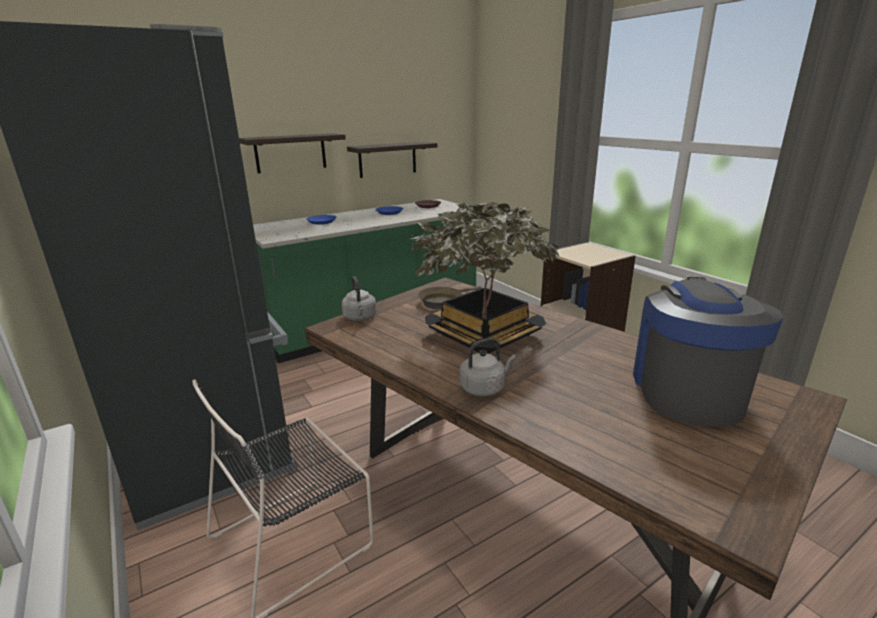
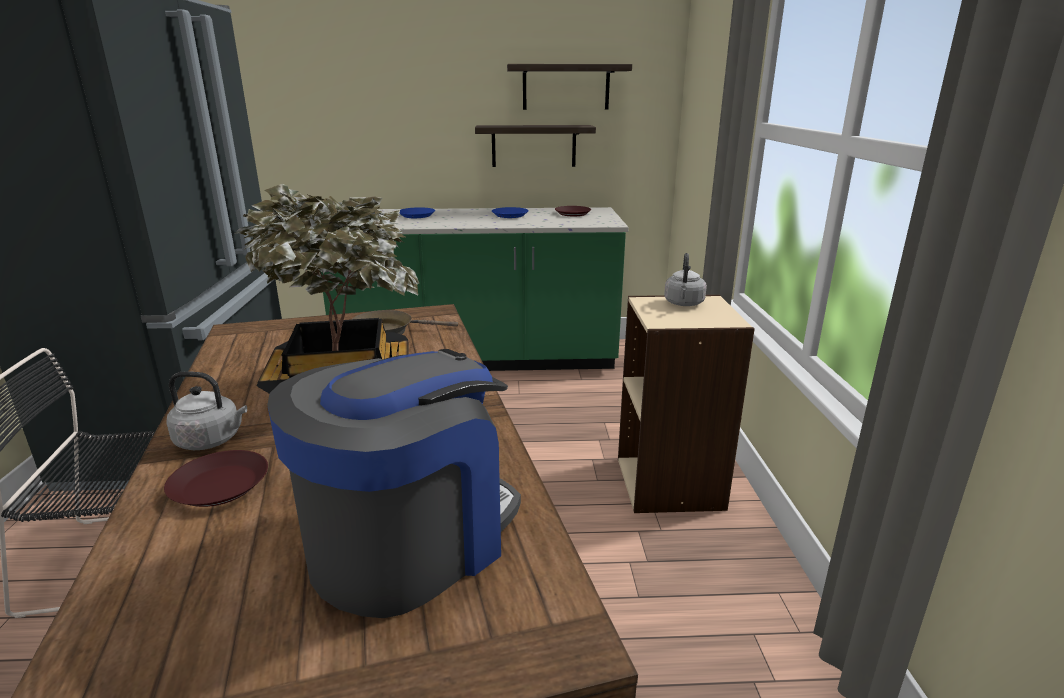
camera: 30 degrees right, 0 degrees up
(290, 153) = (403, 128): shelf -> shelf (566, 87)
(360, 318) = (276, 327): grey kettle -> grey kettle (683, 304)
(547, 405) = (221, 485): none -> brown plate

